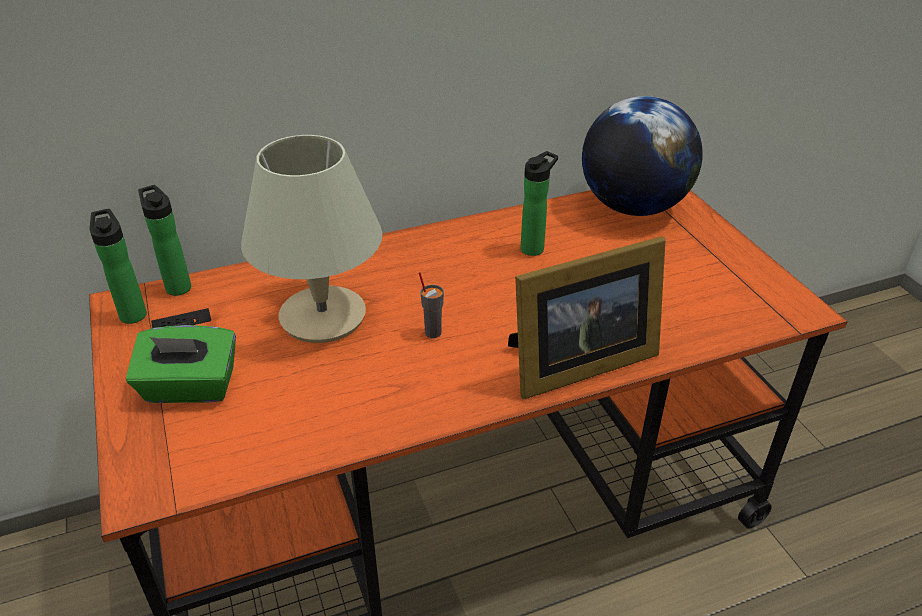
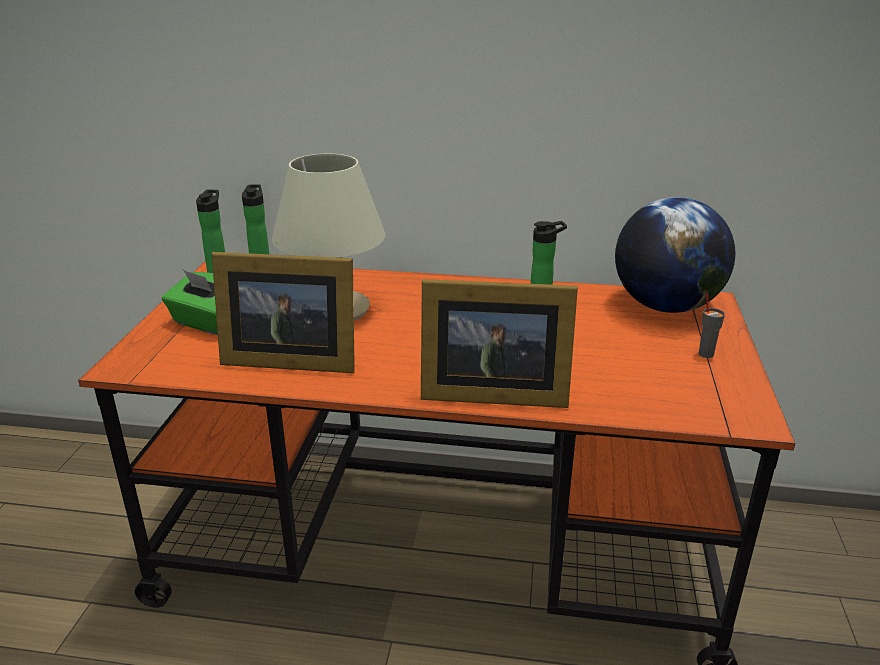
camera: 30 degrees right, 10 degrees down
(336, 402) = (287, 359): none -> picture frame
(432, 332) = (400, 340): grey cup -> grey cup (705, 354)

